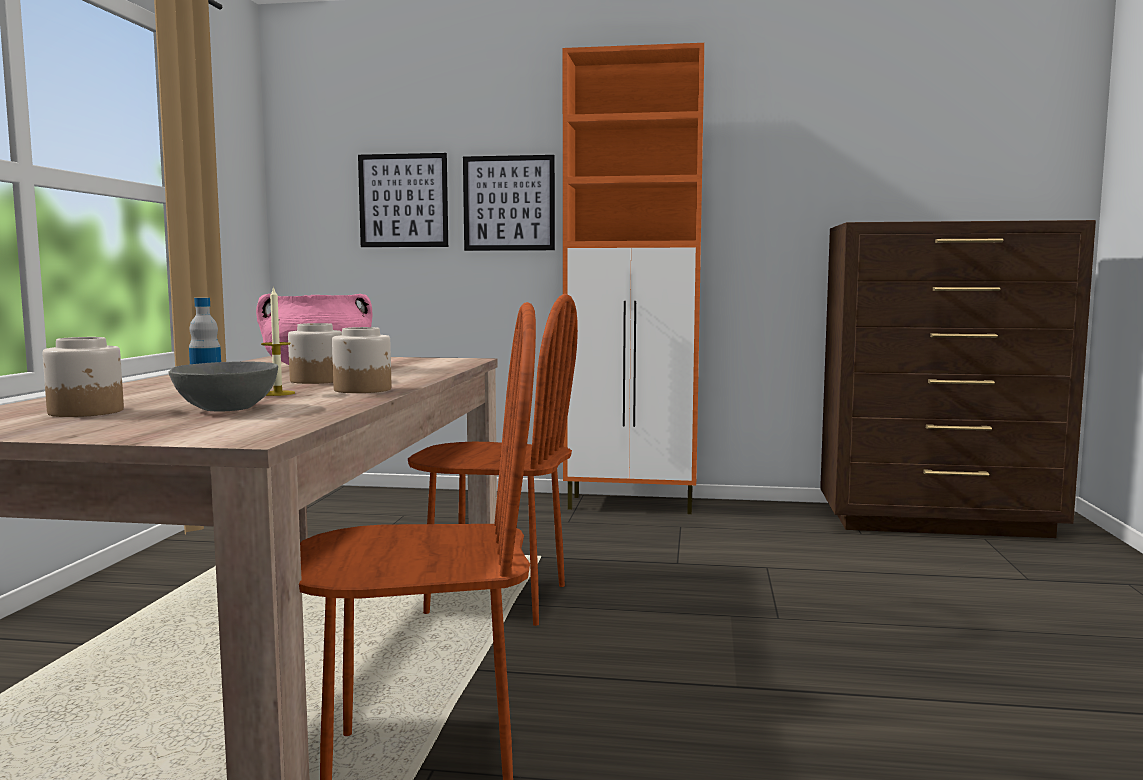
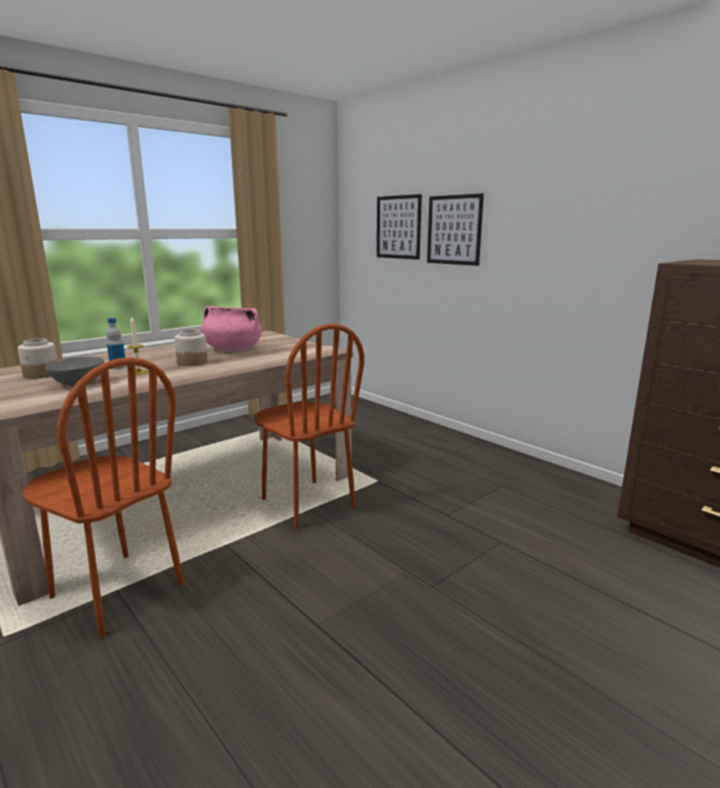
camera: 40 degrees right, 10 degrees up
(363, 389) = (176, 376): jar -> none
(633, 505) = (500, 458): orange cabinet -> none

